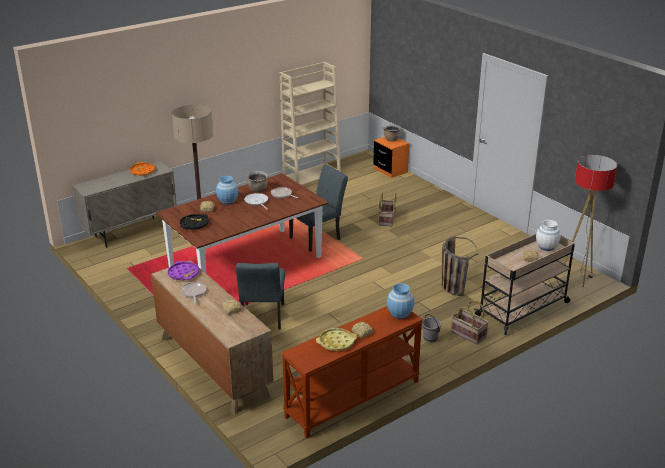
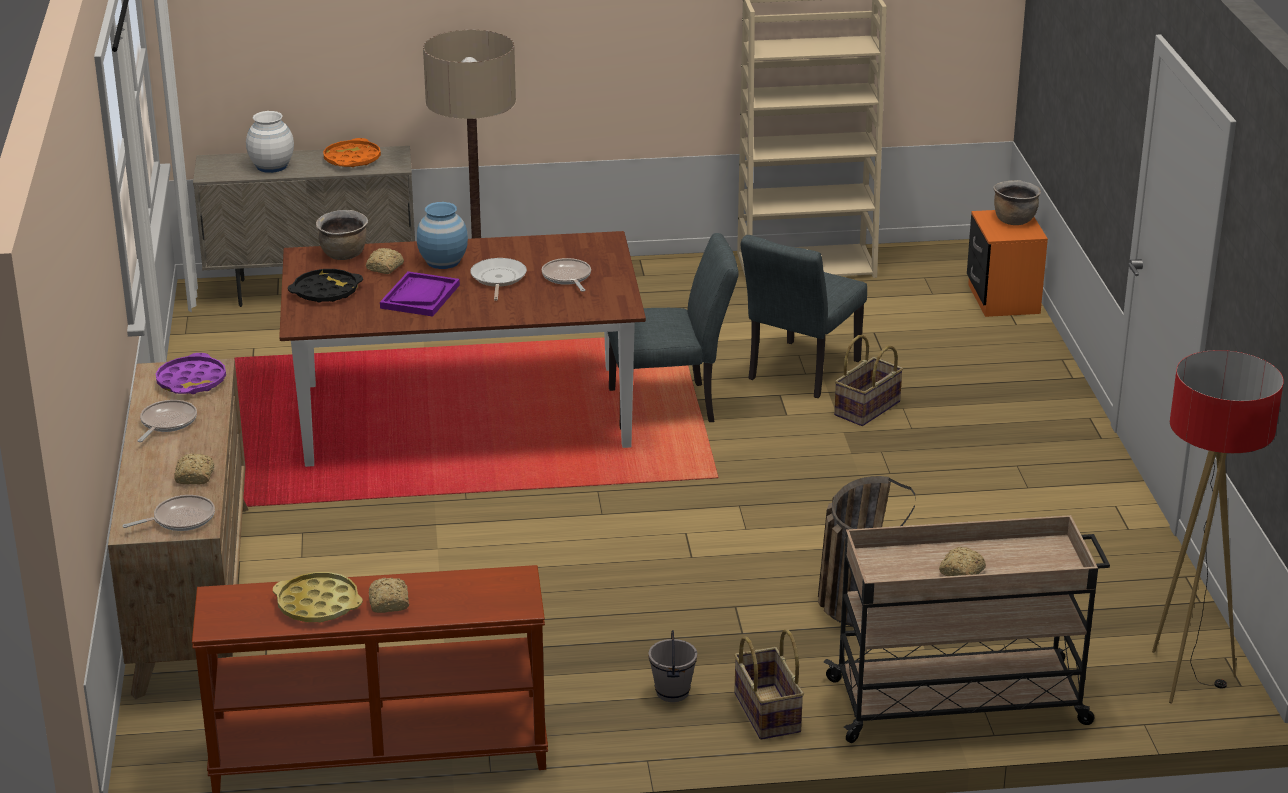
camera: 30 degrees right, 0 degrees up
(234, 216) = (420, 296): none -> purple tray
(246, 328) = (180, 519): none -> frying pan
(258, 189) = (531, 253): brown cooking pot -> brown cooking pot (344, 255)
(262, 319) = (377, 537): grey chair -> grey chair (799, 373)
(399, 314) = (509, 591): blue vase -> none
(546, 247) = (1036, 558): white vase -> white vase (271, 166)

